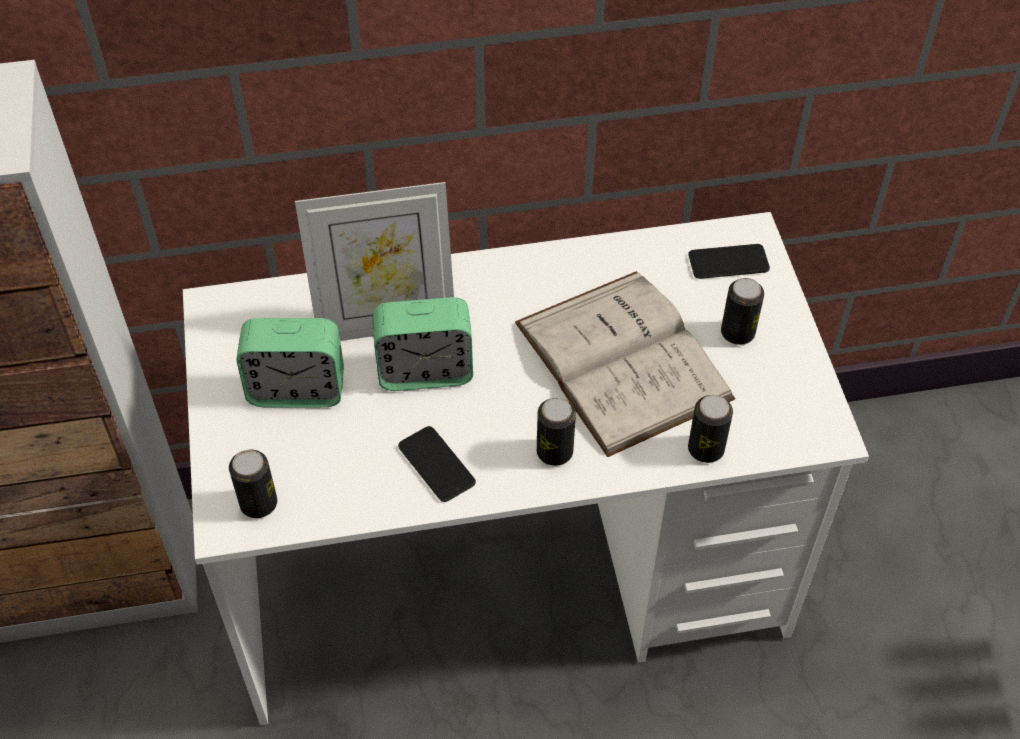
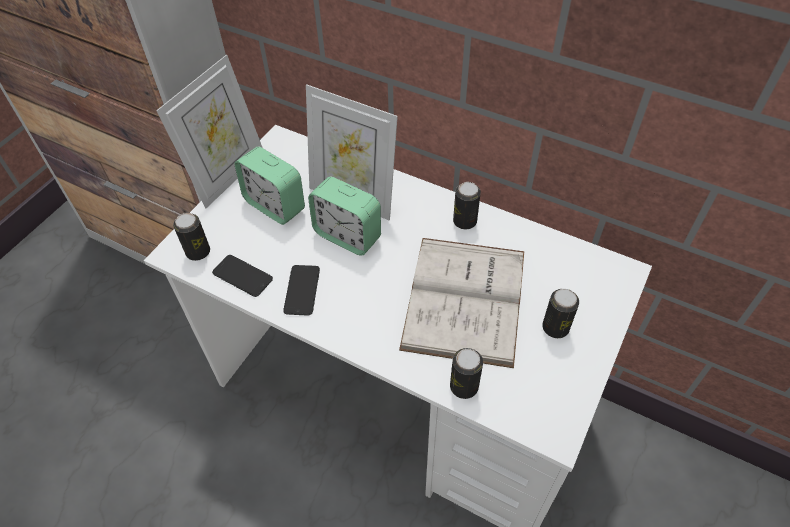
camera: 40 degrees right, 0 degrees up
(193, 390) = (228, 176): none -> picture frame
(554, 452) = (372, 326): can -> can (464, 221)
(728, 262) = (591, 281): phone -> phone (242, 276)

